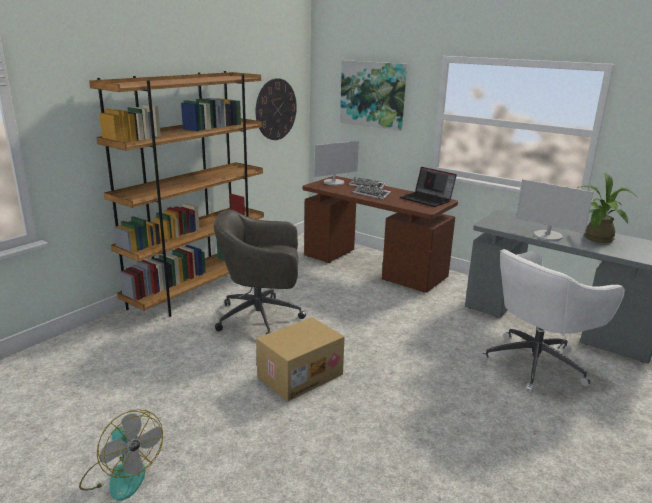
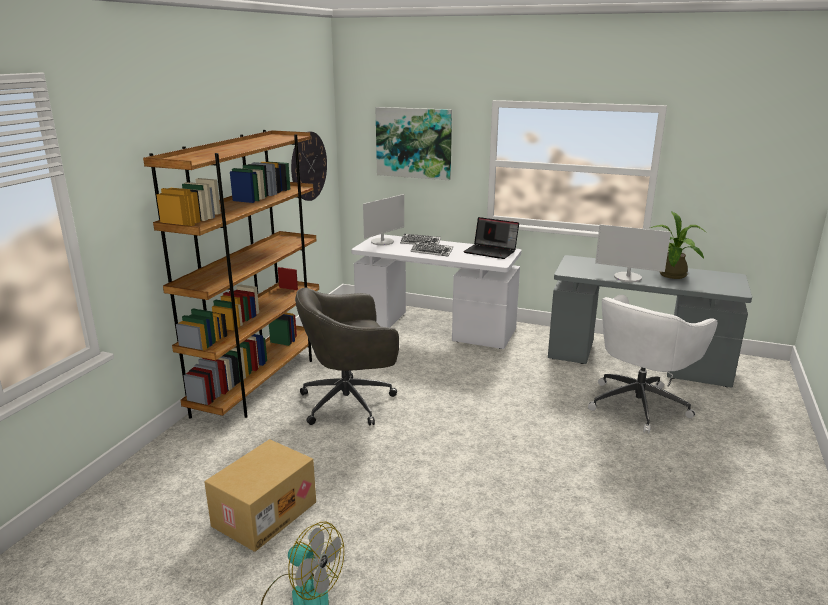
camera: 15 degrees left, 0 degrees up
(300, 375) = (425, 456): cardboard box -> cardboard box (264, 513)
(373, 266) = (435, 328): brown desk -> white desk

